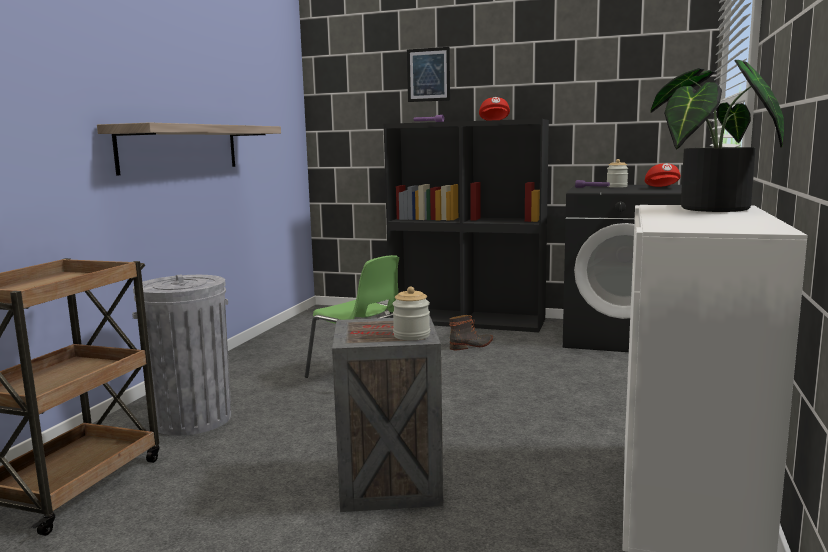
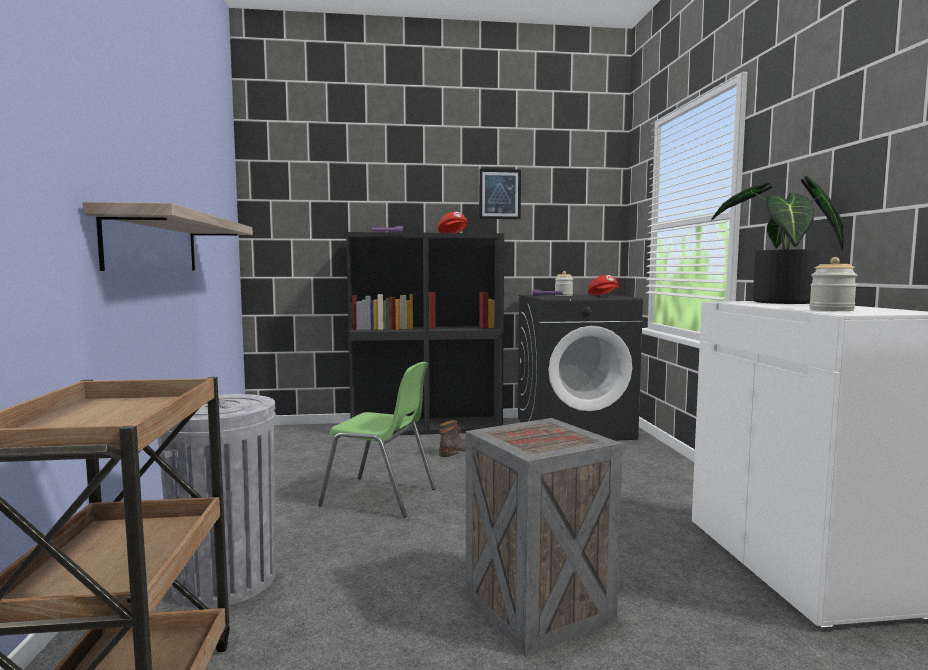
camera: 25 degrees left, 5 degrees down
(411, 335) = (579, 438): jar -> jar (831, 310)
(428, 74) = (379, 188): picture -> picture (500, 194)

